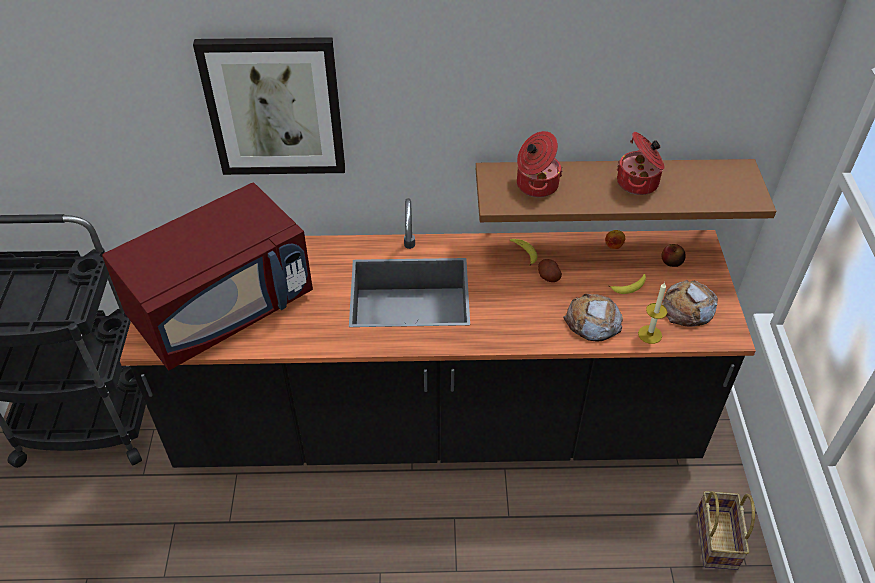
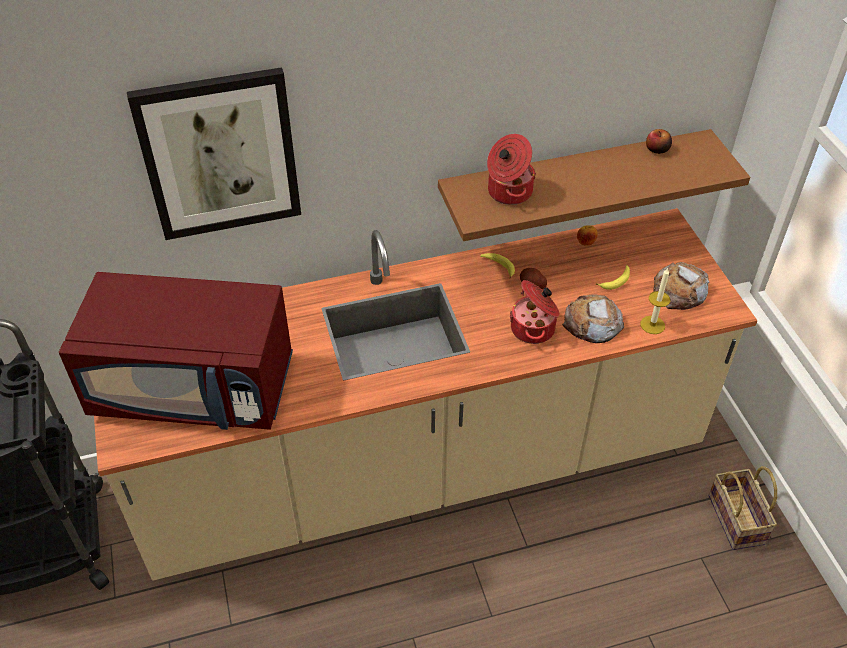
camera: 15 degrees left, 0 degrees up
(222, 307) = (195, 387): red microwave -> red microwave turned 60 degrees clockwise
(437, 424) = (423, 467): black counter -> beige counter
(639, 183) = (610, 172): cooking pot -> cooking pot (534, 329)
(671, 262) = (647, 248): apple -> apple (657, 149)

